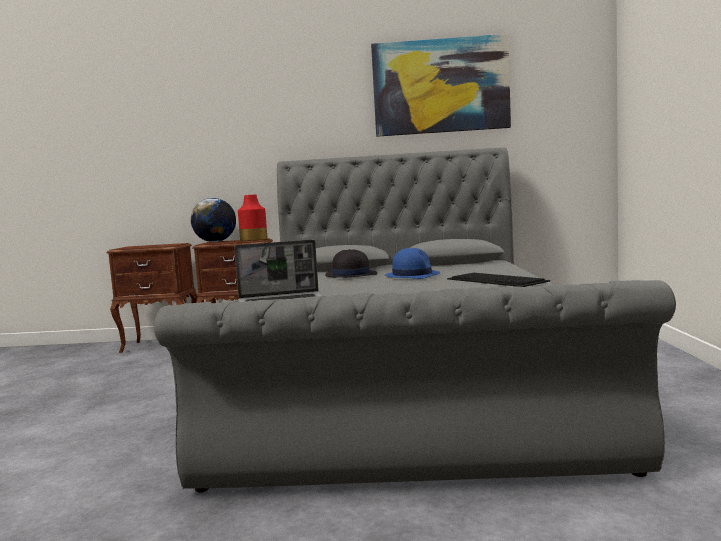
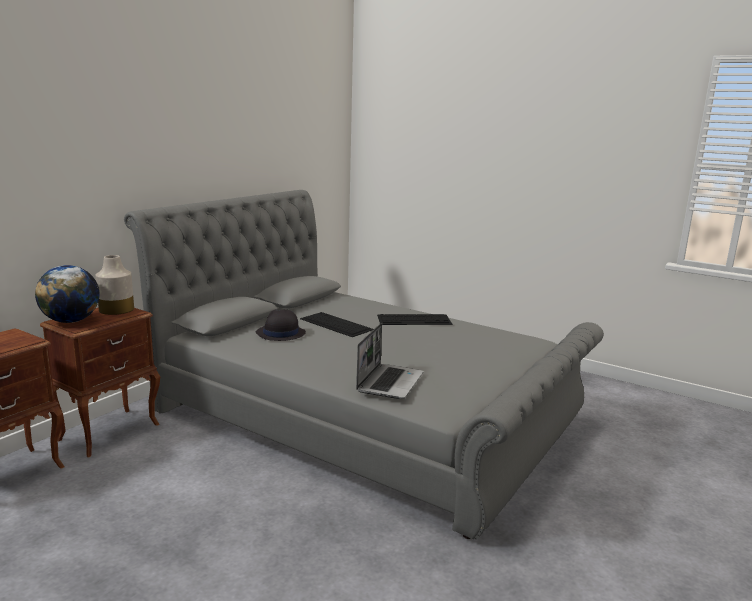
camera: 60 degrees left, 10 degrees up
(253, 239) = (117, 309): red vase -> beige vase
(412, 275) = (335, 324): blue hat -> keyboard
(440, 86) = (254, 129): picture -> none

